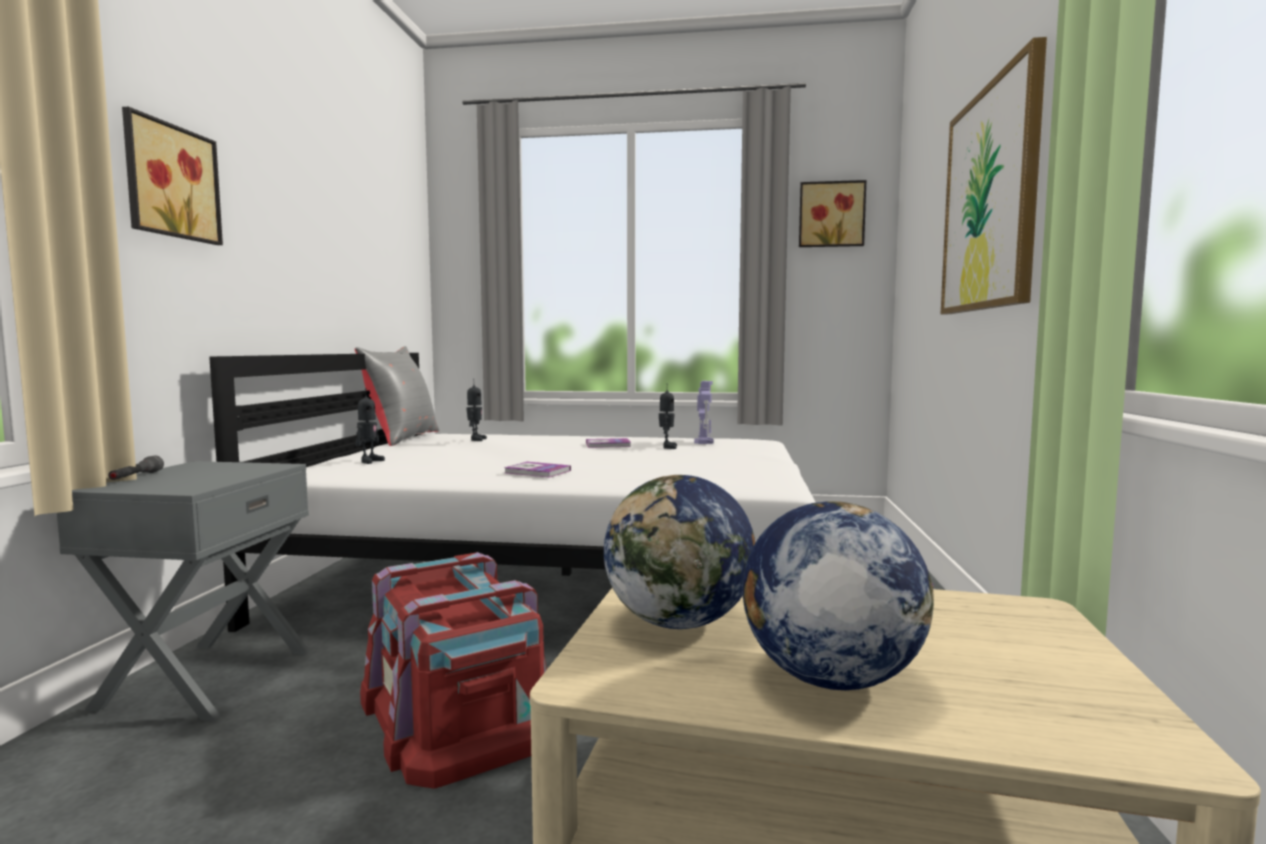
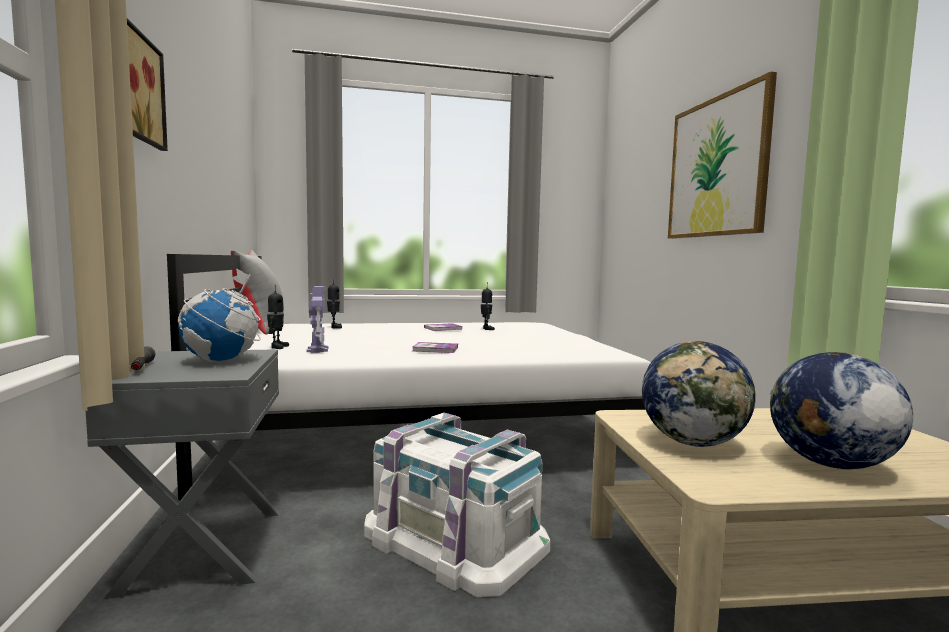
camera: 20 degrees left, 0 degrees up
(221, 473) = (222, 360): none -> globe
(457, 711) = (455, 538): red storage box -> white storage box
(703, 441) = (503, 324): toy robot -> toy robot (317, 349)
(831, 215) = (564, 168): picture -> none

